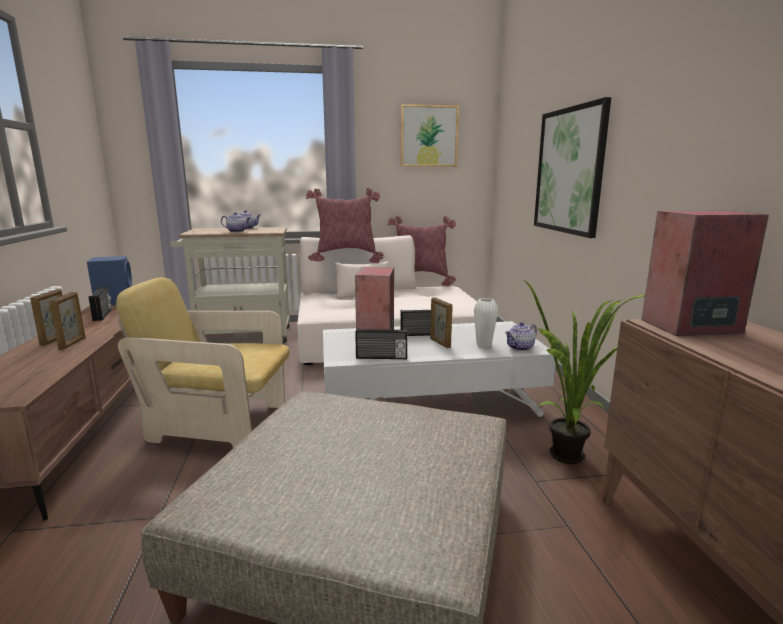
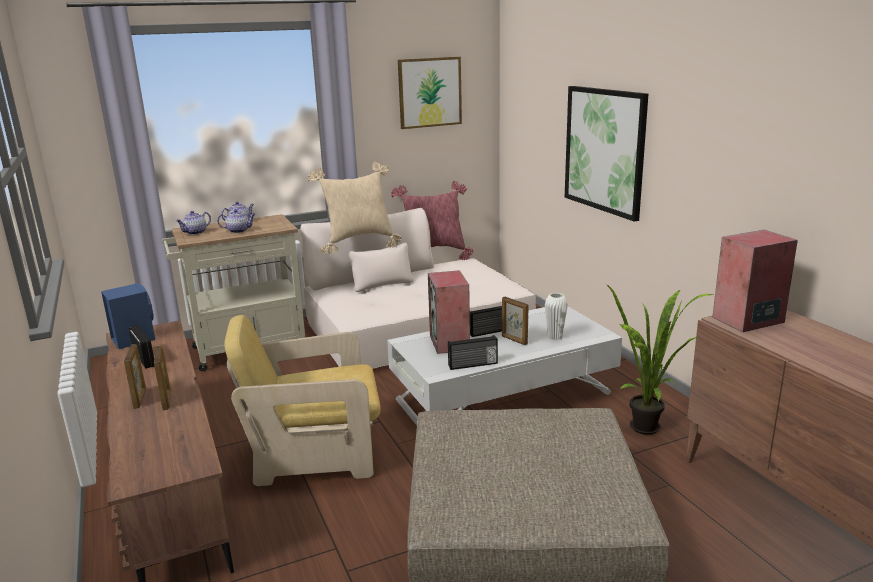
camera: 15 degrees left, 5 degrees up
(345, 262) = (358, 248): red pillow -> beige pillow
(520, 348) = (588, 335): teapot -> teapot (195, 233)

